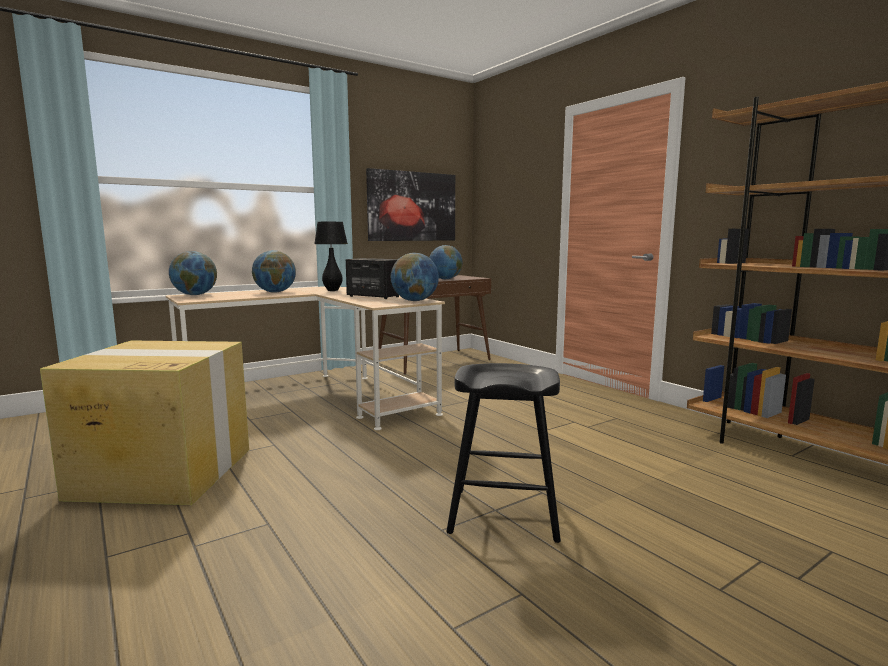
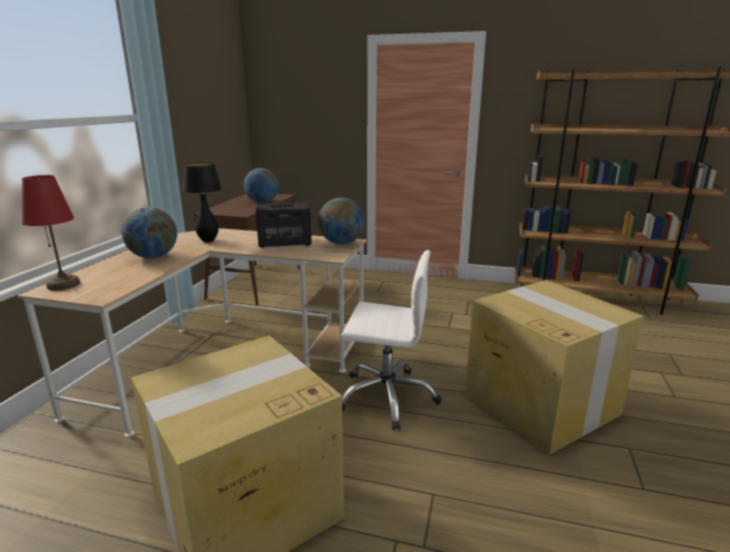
camera: 40 degrees left, 10 degrees up
(195, 295) = (64, 284): globe -> red table lamp
(373, 455) = (387, 396): none -> white office chair
(412, 206) = (209, 126): picture -> none
(503, 515) = (539, 403): black stool -> cardboard box

